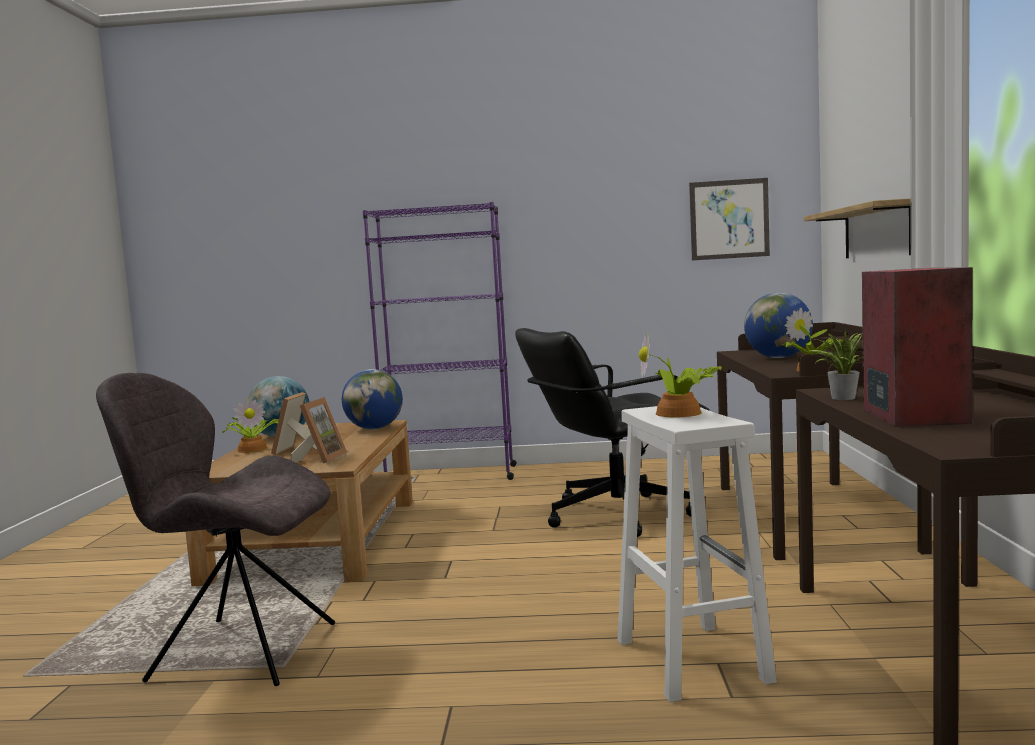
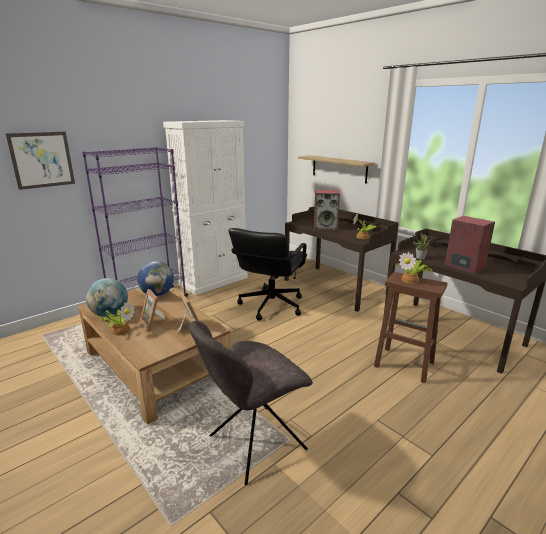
camera: 45 degrees left, 15 degrees up
(591, 469) = (214, 281): none -> white cabinet
(690, 659) = (403, 364): white stool -> brown stool
(729, 219) = (258, 153): picture -> picture (42, 160)
(778, 357) = (325, 227): globe -> speaker

